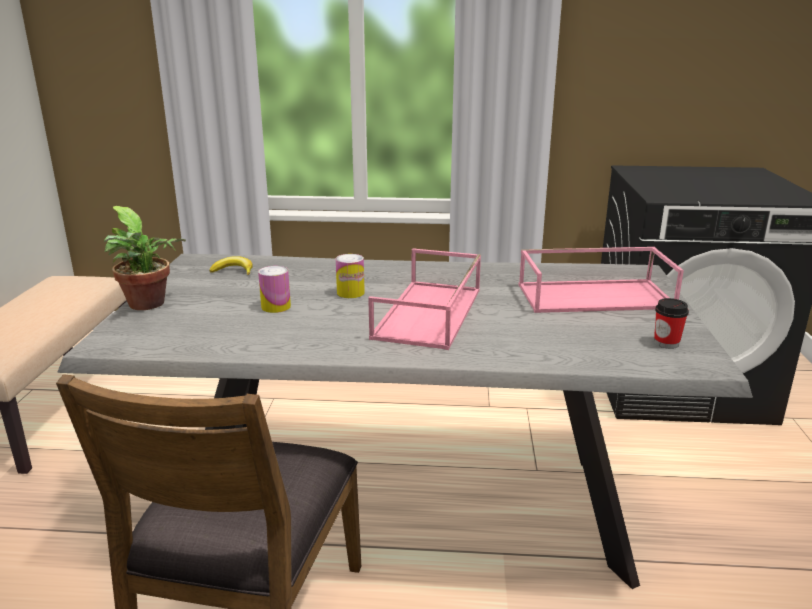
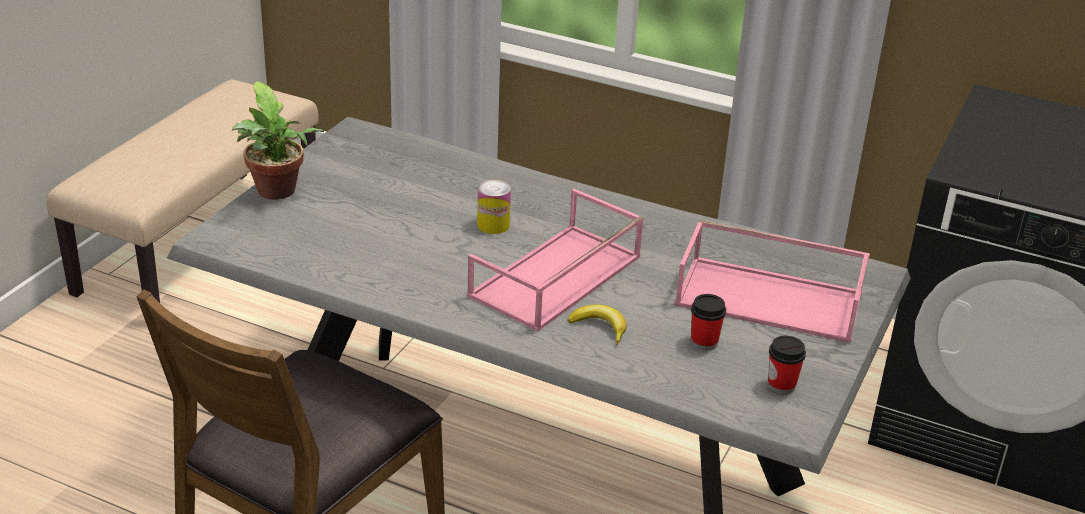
camera: 20 degrees right, 10 degrees up
(234, 271) = (388, 160): banana -> banana (600, 327)
(276, 307) = (402, 227): can -> none
(581, 329) = (704, 342): none -> cup

